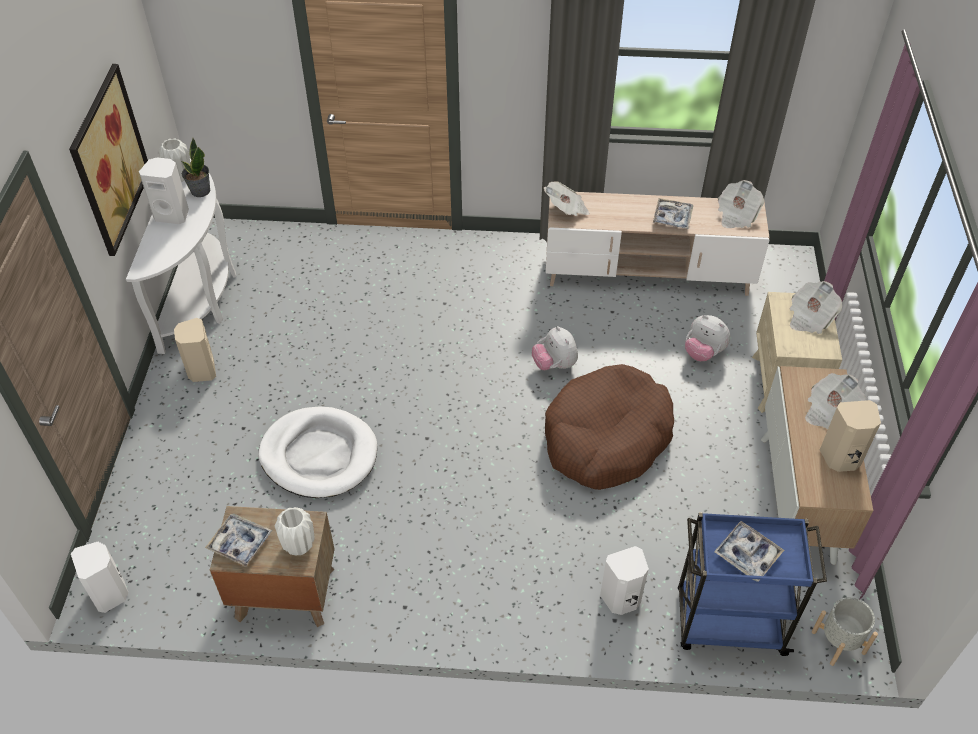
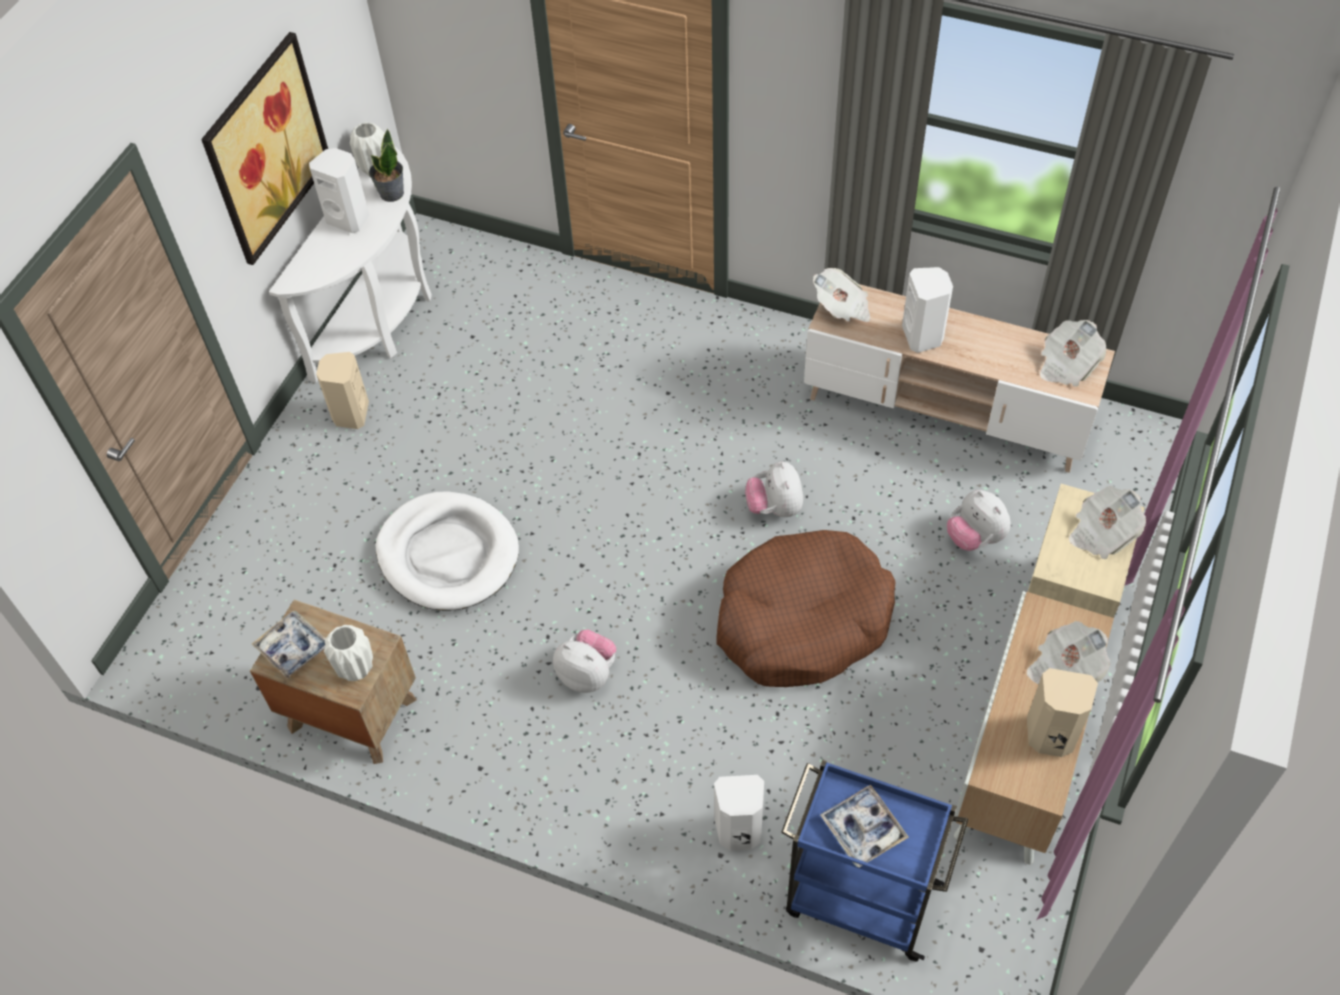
camera: 20 degrees right, 5 degrees up
(111, 594) = (165, 661): white speaker -> white speaker (923, 336)
(462, 515) = (587, 674): none -> plush toy
(672, 217) = (977, 349): tray -> none
(838, 642) = (990, 964): grey planter -> none

